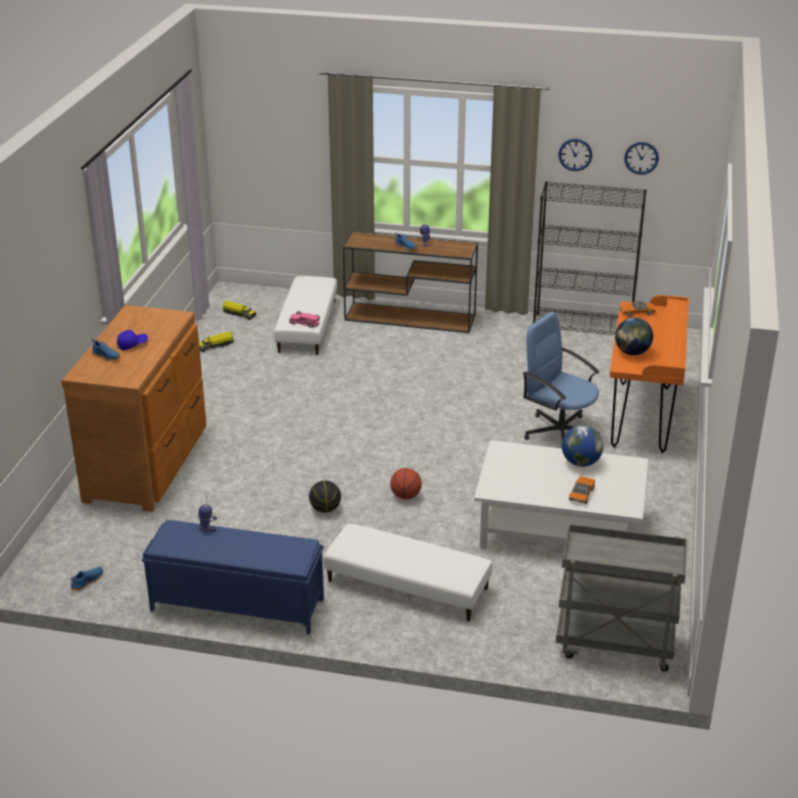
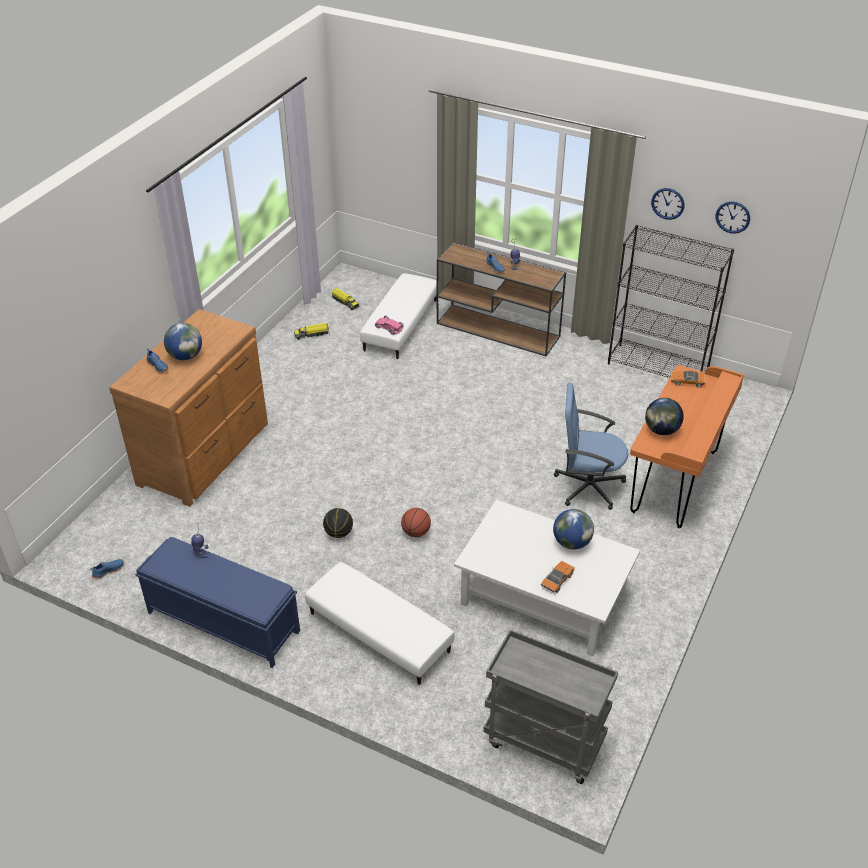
camera: 15 degrees right, 10 degrees up
(132, 344) = (185, 356): blue cap -> globe
(559, 432) = (587, 486): blue office chair -> blue office chair turned 45 degrees counterclockwise

